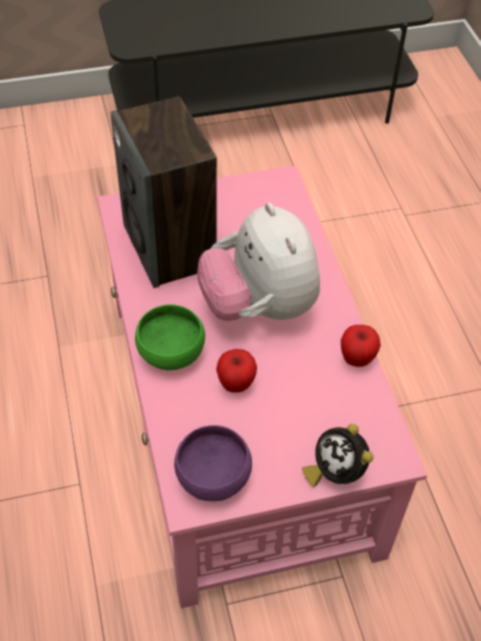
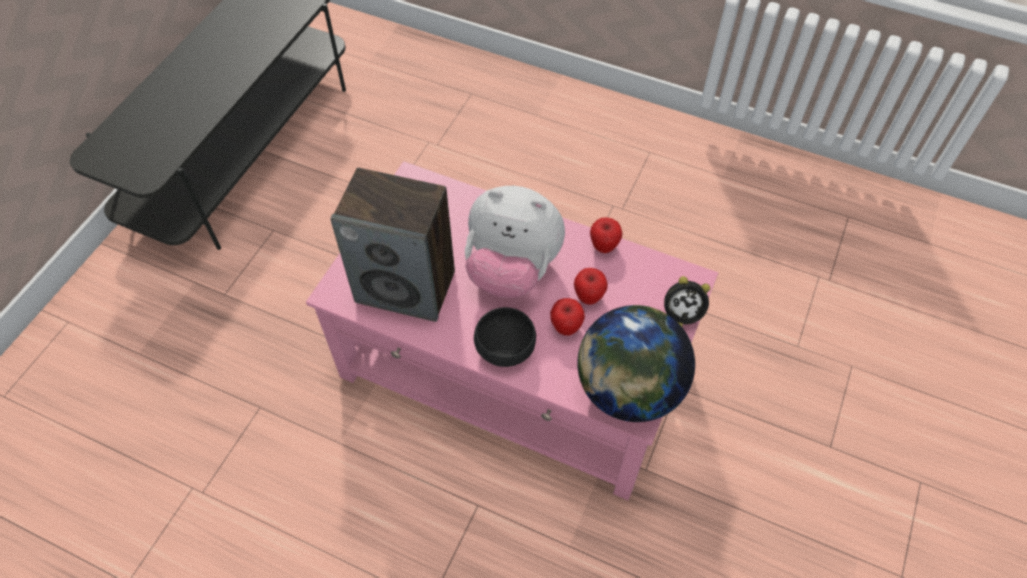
camera: 50 degrees left, 5 degrees up
(169, 352) = (504, 349): green bowl -> black bowl
(212, 476) = (628, 389): purple bowl -> globe
(286, 381) = (589, 297): none -> apple

